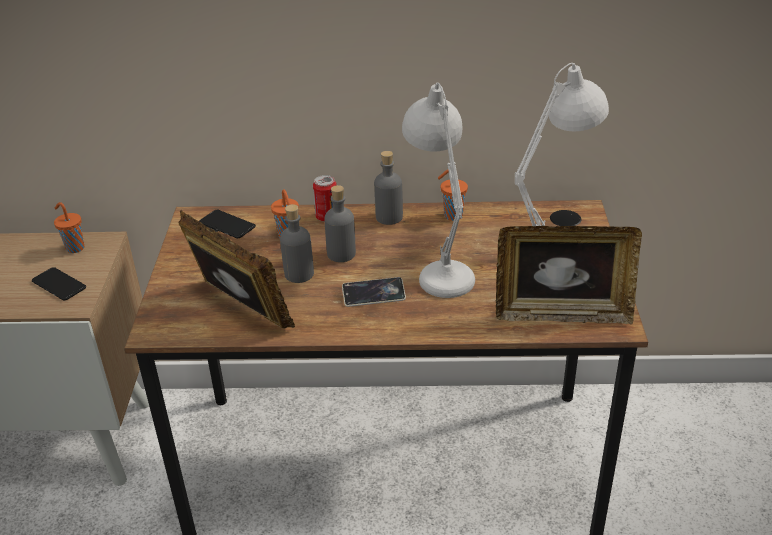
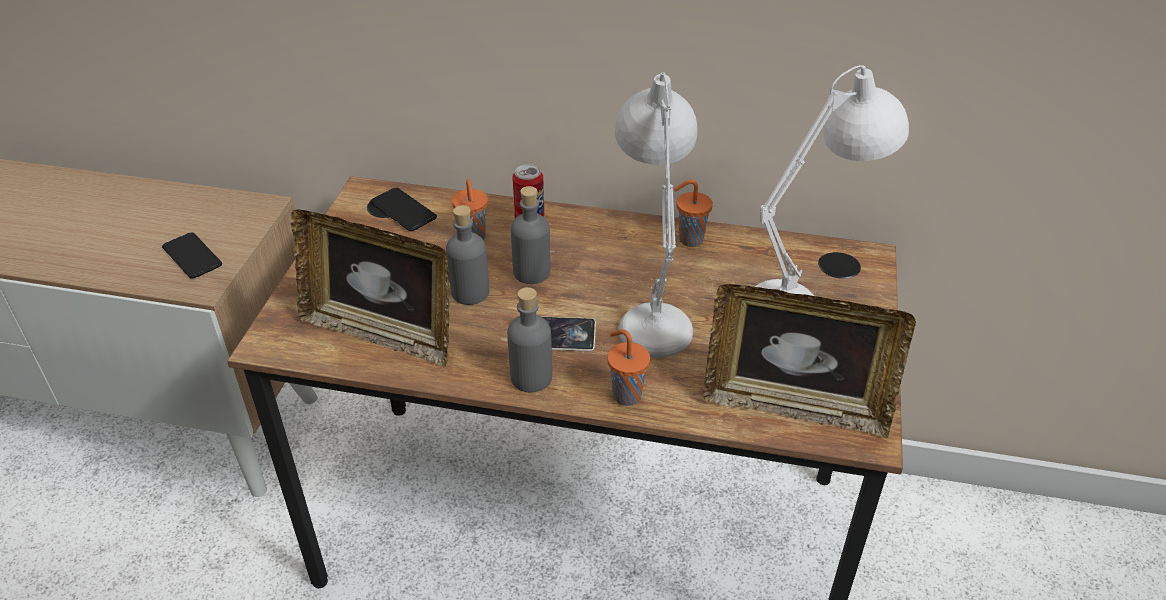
camera: 10 degrees right, 5 degrees up
(74, 248) = (225, 210): orange cup -> orange cup (625, 394)
(240, 311) = (381, 333): picture frame -> picture frame turned 150 degrees clockwise
(389, 217) = (607, 229): grey bottle -> grey bottle (531, 377)

